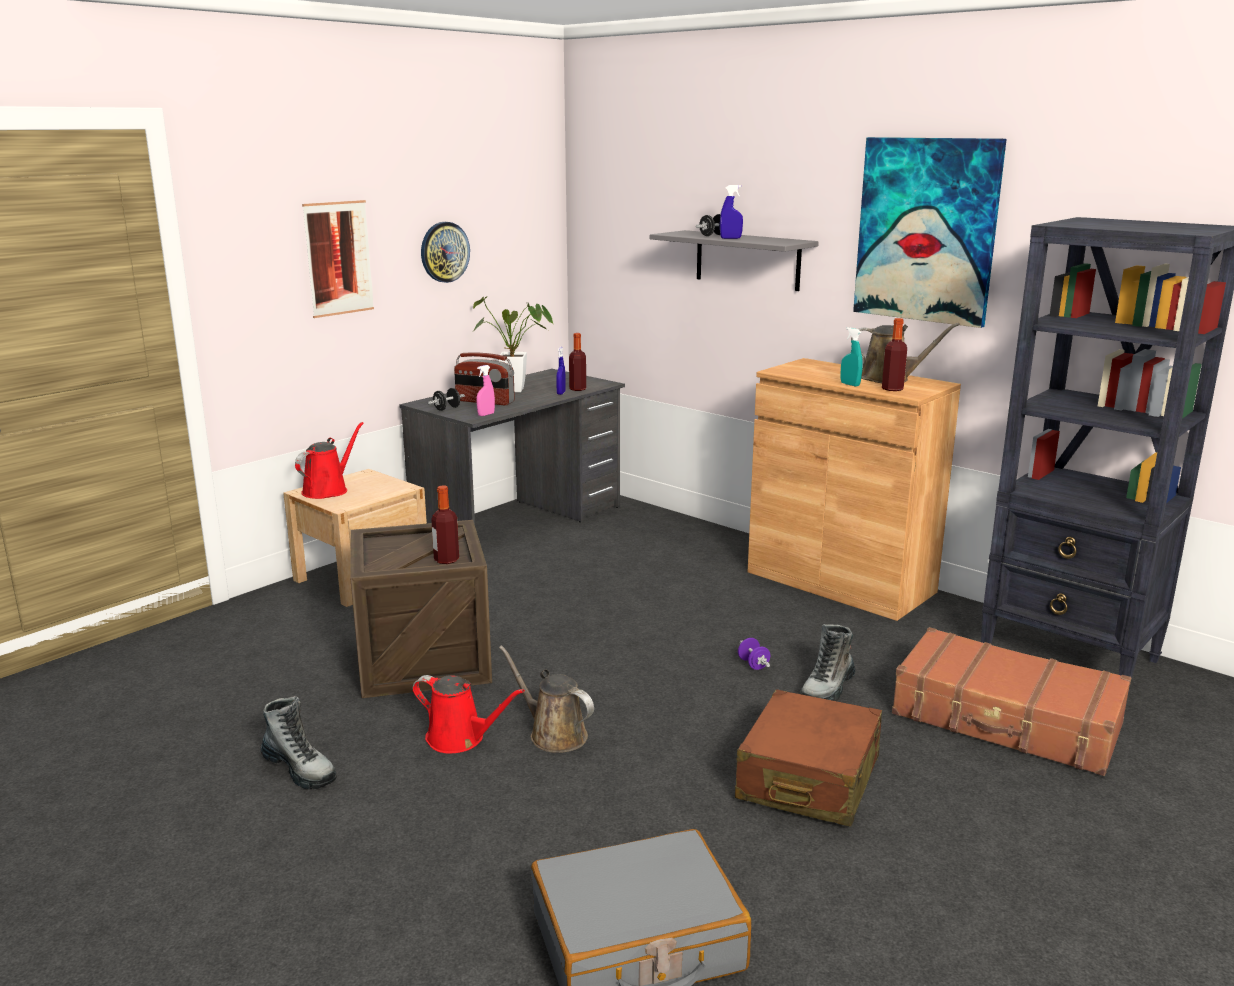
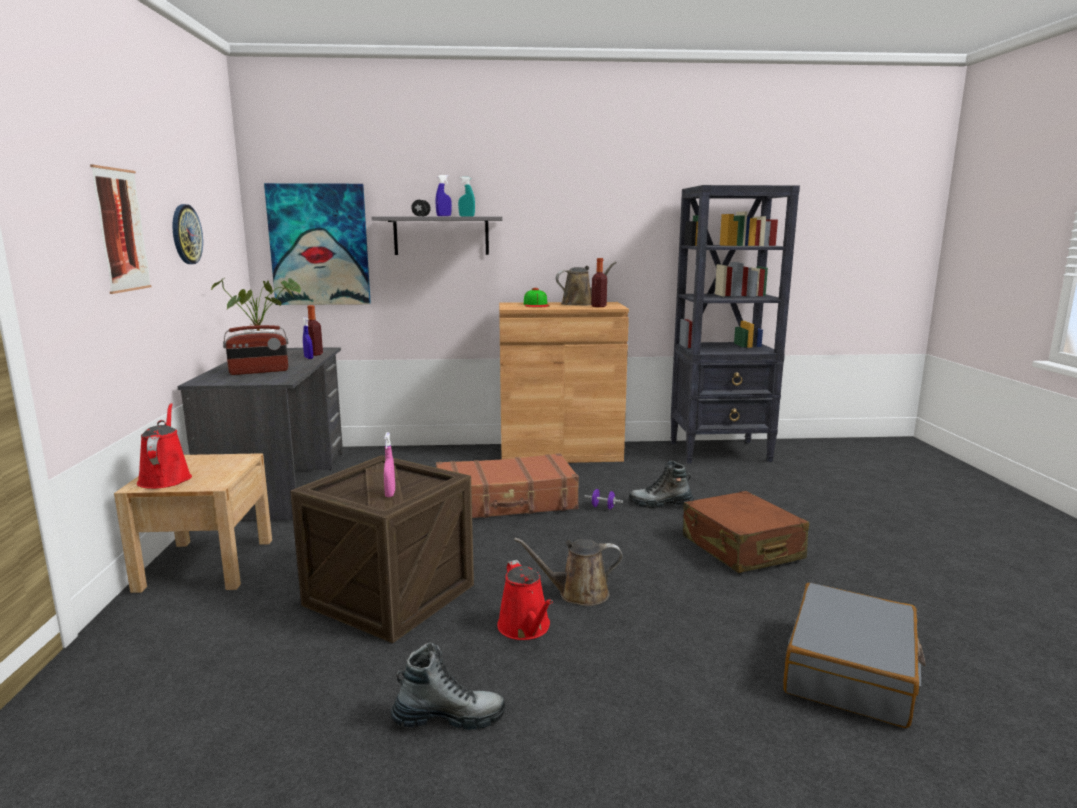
camera: 45 degrees left, 5 degrees down
(446, 560) = (423, 484): bottle -> none
(447, 408) = (237, 380): black dumbbell -> none
(460, 738) = (526, 628): red watering can -> red watering can turned 90 degrees clockwise
(486, 414) = (286, 378): pink spray bottle -> pink spray bottle (390, 493)
(826, 371) = (536, 305): none -> cap
(827, 689) = (660, 504): boot -> boot turned 105 degrees clockwise
(850, 384) = (572, 307): turquoise spray bottle -> turquoise spray bottle (466, 216)
(926, 230) = (583, 204): picture -> picture (319, 245)
(1006, 720) = (753, 486): brown suitcase -> brown suitcase (506, 502)

